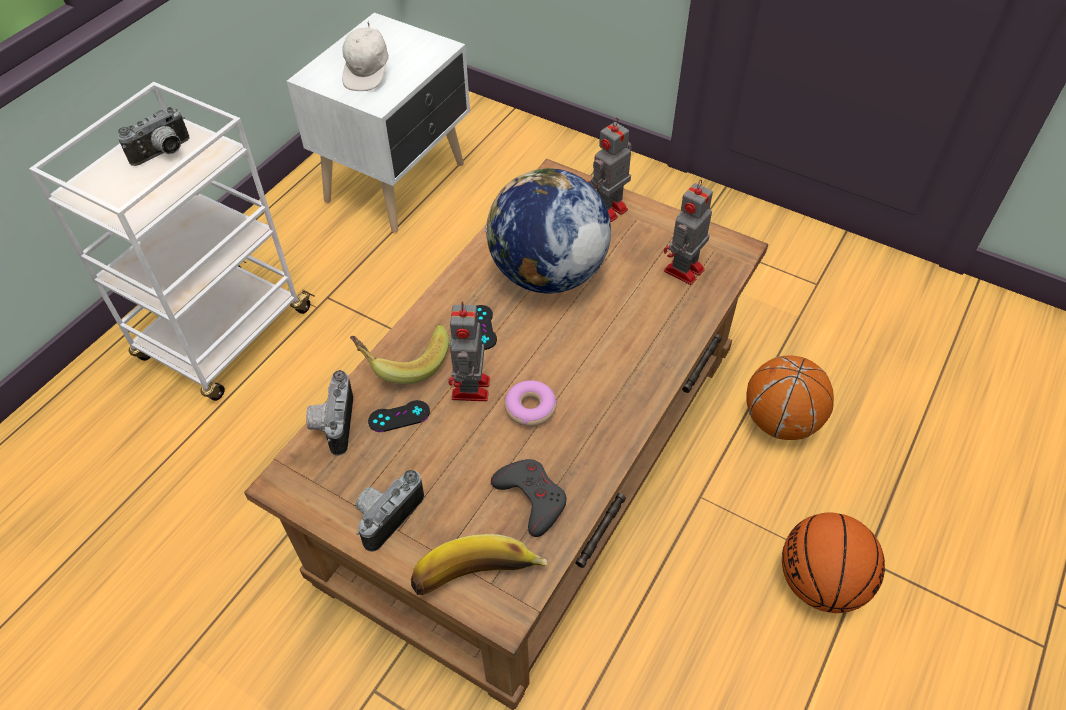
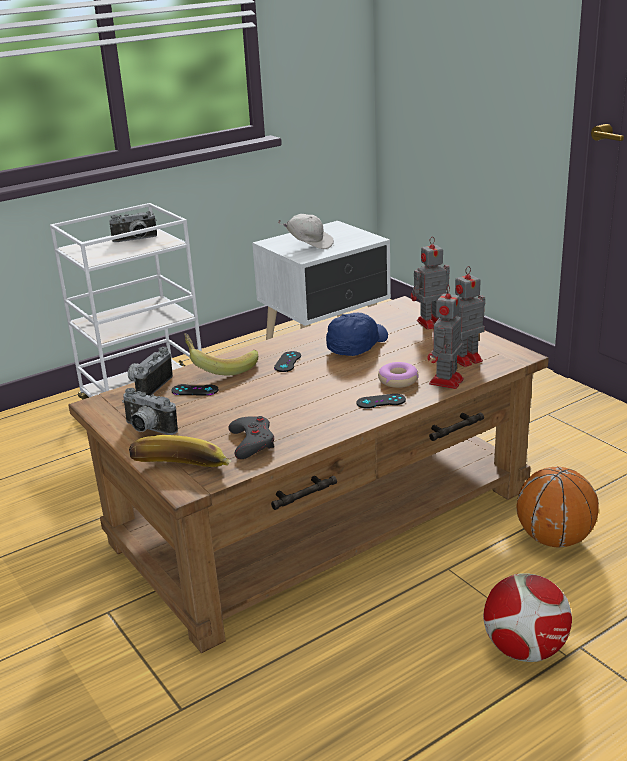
camera: 25 degrees right, 25 degrees down
(368, 73) = (309, 244): white cap -> white cap turned 105 degrees counterclockwise
(386, 515) = (147, 430): camera -> camera turned 120 degrees counterclockwise
(470, 390) = (254, 387): toy robot -> toy robot (445, 382)
(530, 408) = (289, 402): donut -> donut (398, 380)
(547, 274) = (356, 346): globe -> blue cap
(635, 376) = (381, 401): none -> black game controller
(820, 582) = (524, 650): basketball -> football

